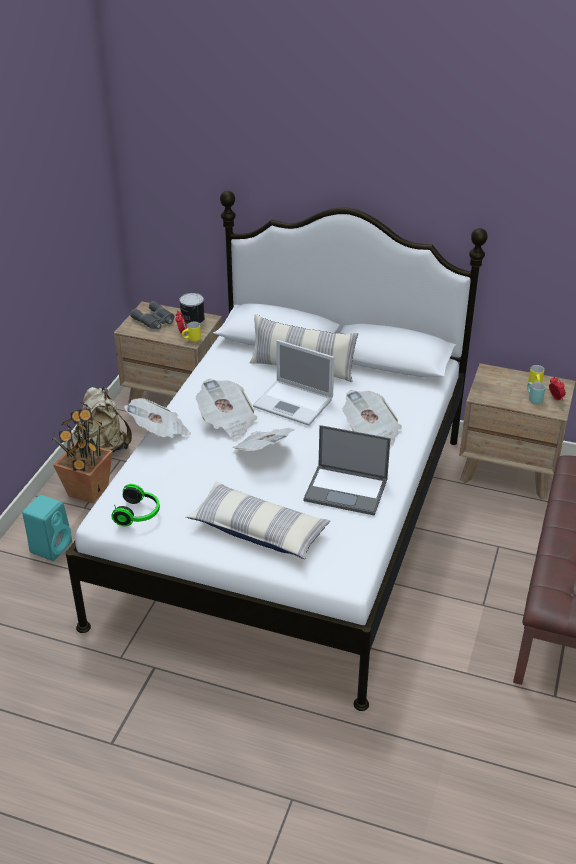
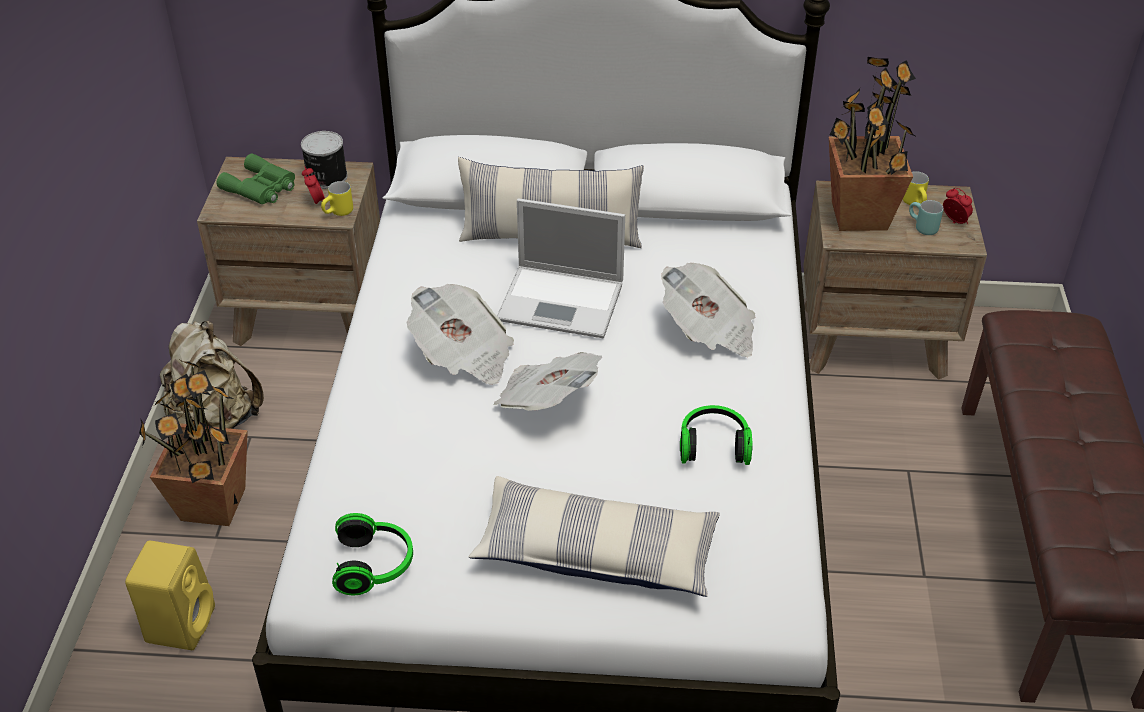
camera: 15 degrees left, 5 degrees up
(51, 546) = (181, 622): turquoise speaker -> yellow speaker
(154, 320) = (261, 188): grey binoculars -> green binoculars
(159, 432) = (353, 397): newspaper -> none
(347, 490) = (713, 445): laptop -> headphones
(496, 386) = (858, 216): none -> potted plant

